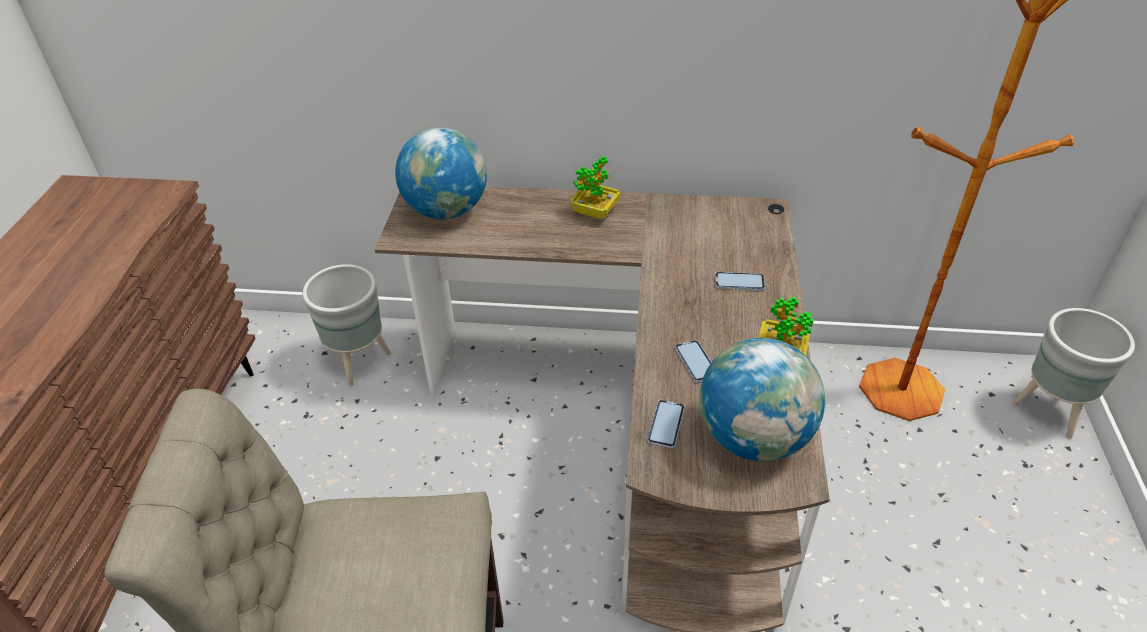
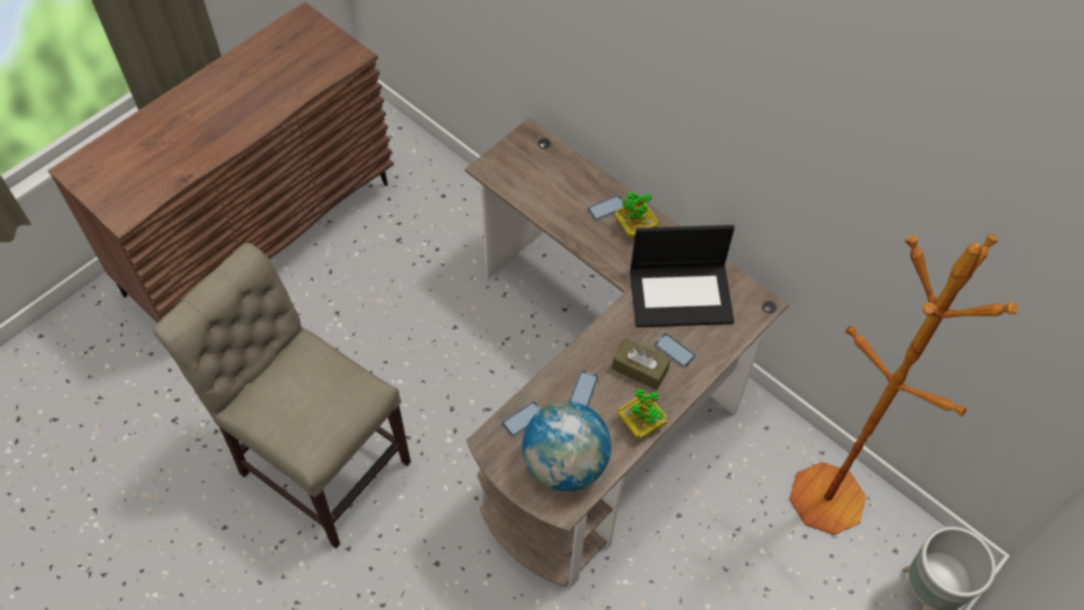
camera: 35 degrees right, 15 degrees up
(359, 362) = (460, 218): grey planter -> none
(447, 210) = (536, 163): globe -> none
(553, 211) = (607, 208): none -> phone
(694, 238) = (681, 294): none -> laptop
(727, 314) = (640, 369): none -> brown tissue box

